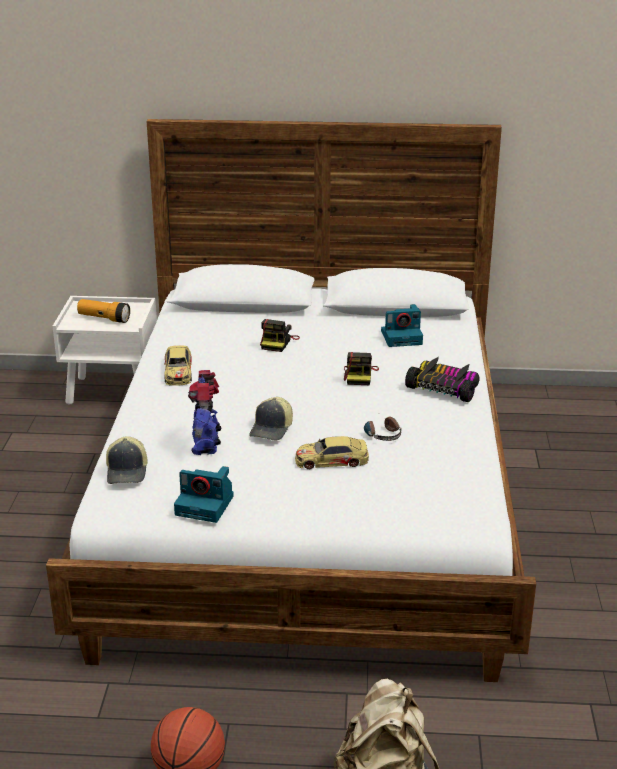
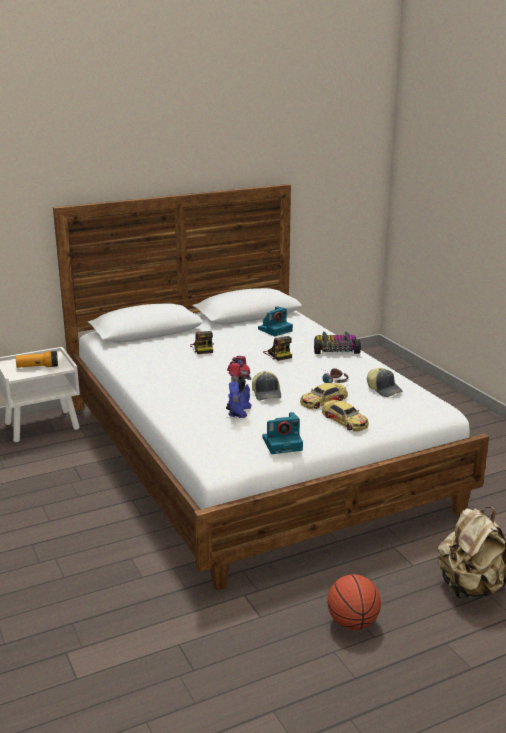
camera: 30 degrees left, 5 degrees down
(128, 471) = (208, 439): cap -> cap (384, 389)
(178, 371) = (159, 378): toy car -> toy car (345, 420)
(206, 444) = (238, 411): toy robot -> toy robot turned 135 degrees counterclockwise

